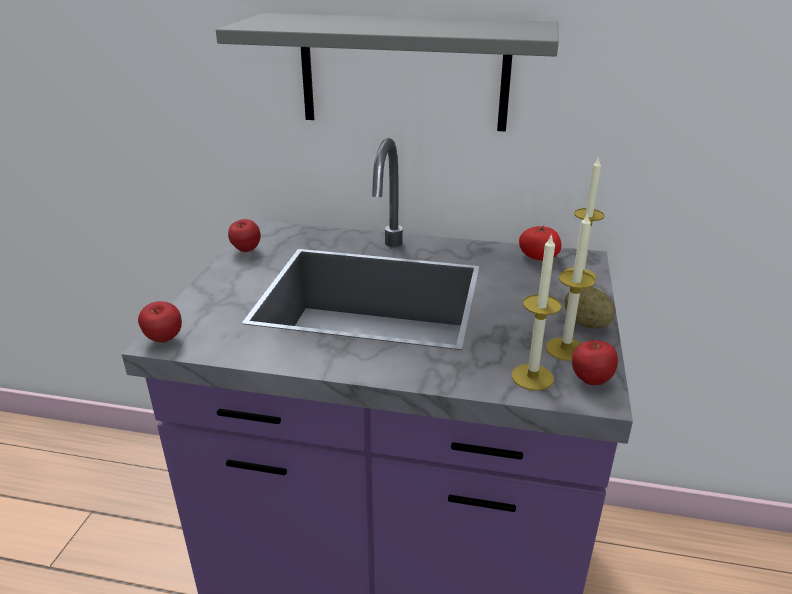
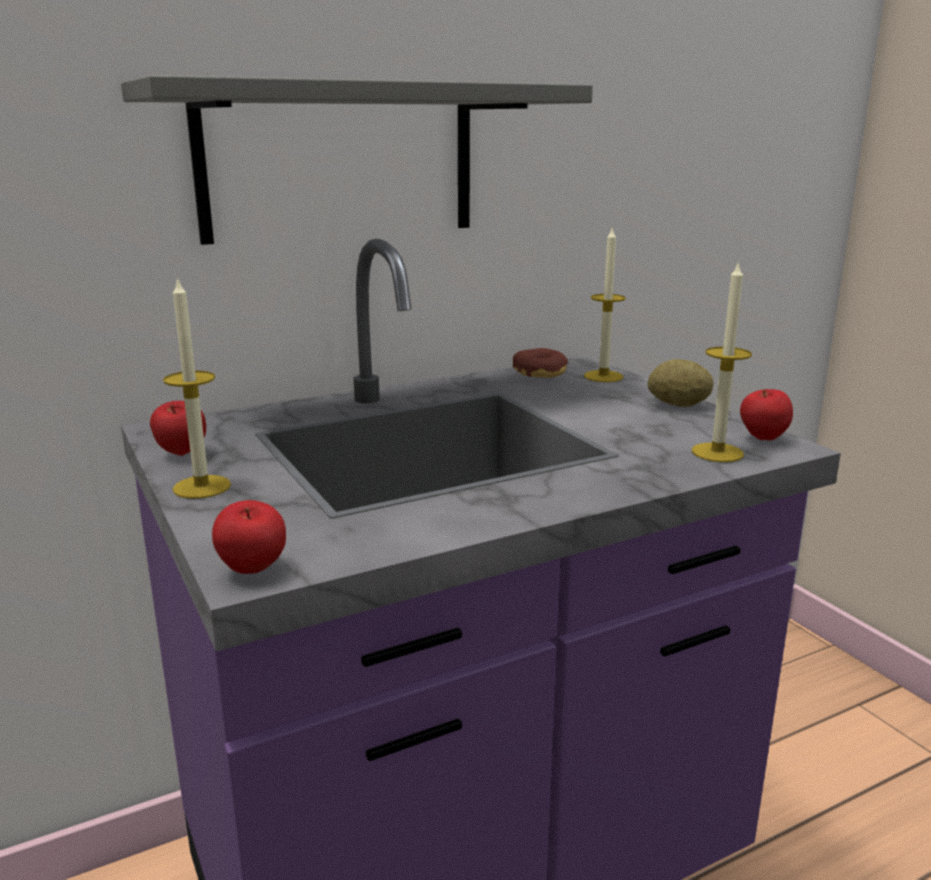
camera: 40 degrees left, 10 degrees down
(538, 256) = (540, 372): tomato -> donut
(565, 349) = (700, 426): candle -> candle (202, 487)

